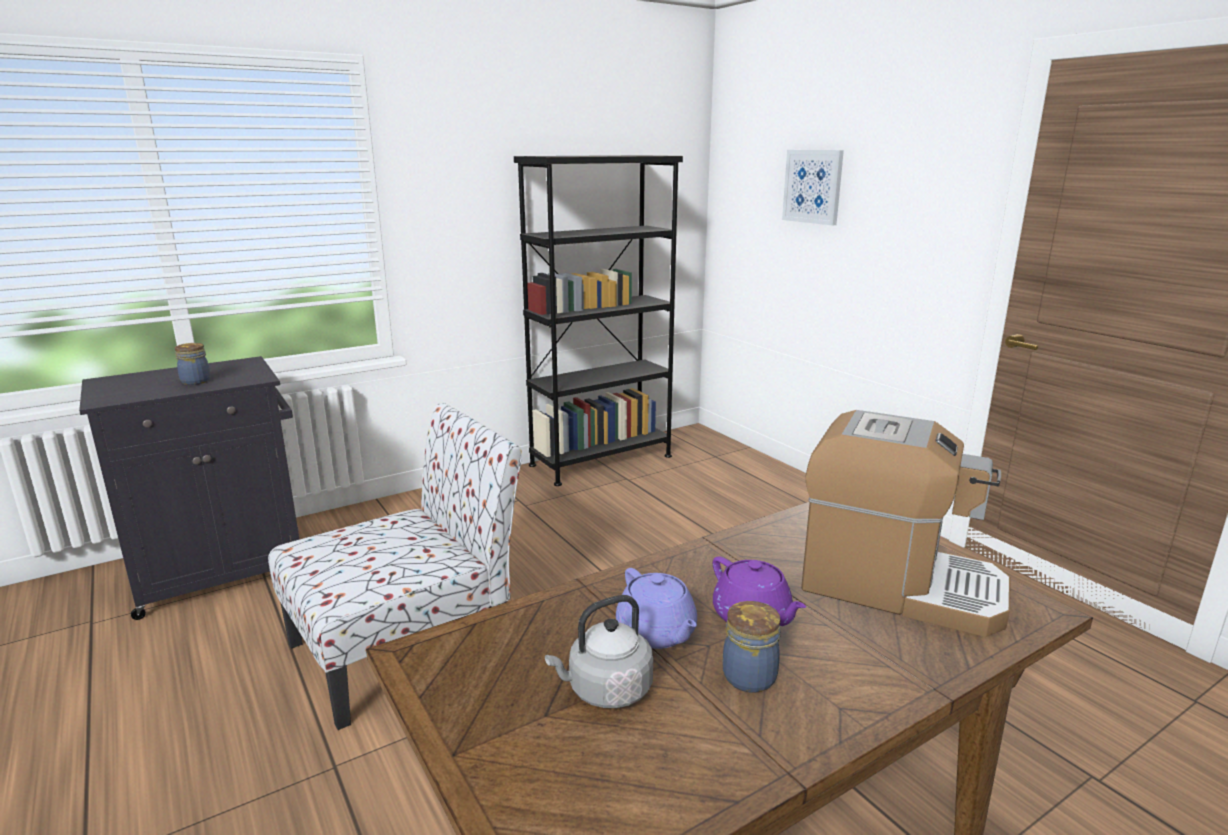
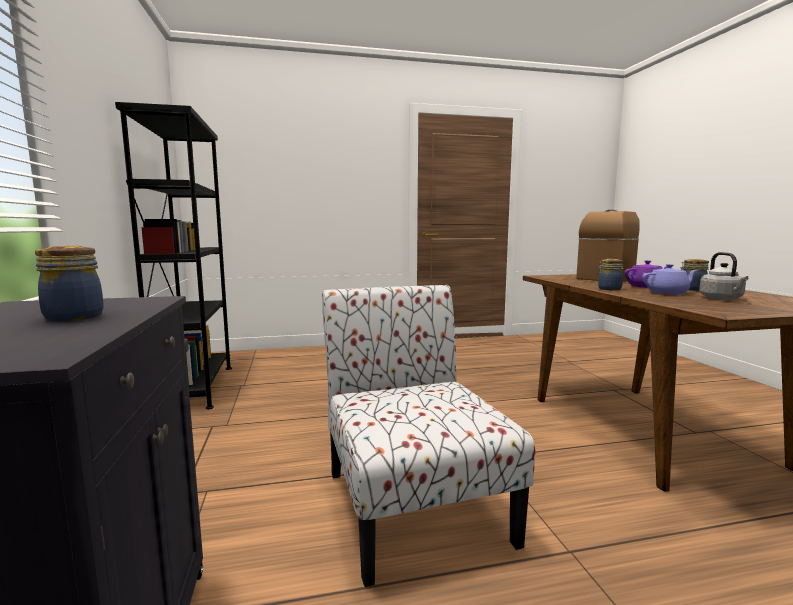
camera: 70 degrees left, 10 degrees down
(672, 571) = (608, 289): none -> jar
(813, 186) = (288, 168): picture -> none

